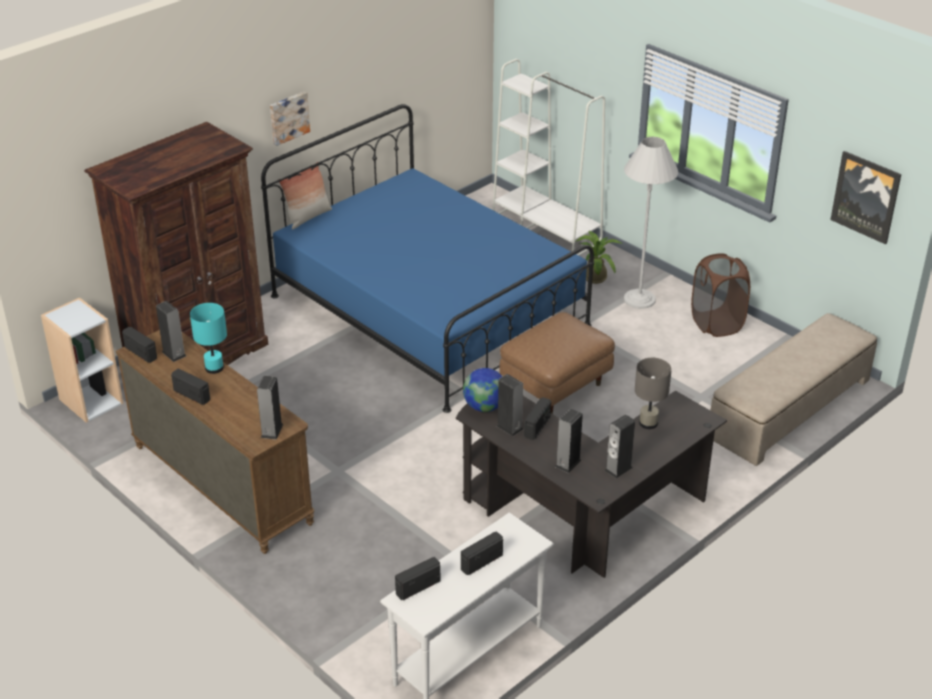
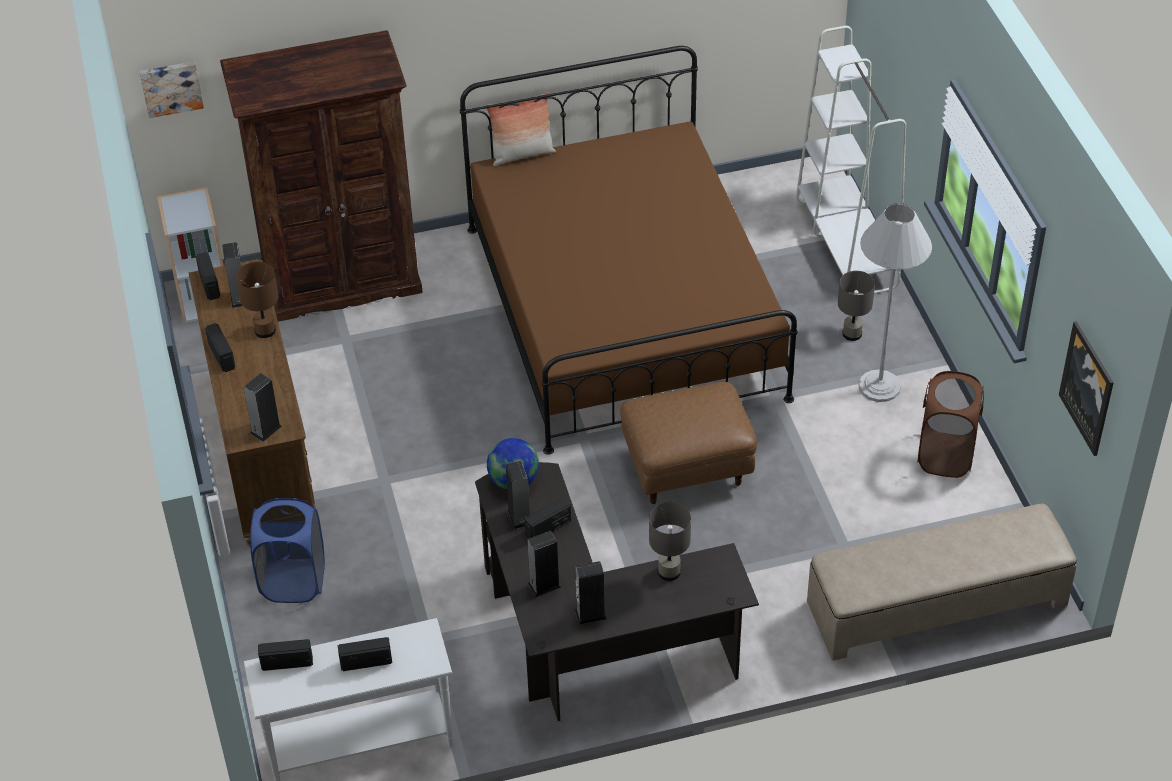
camera: 30 degrees right, 10 degrees up
(214, 368) = (265, 330): turquoise table lamp -> brown table lamp
(288, 117) = (510, 38): picture -> picture (171, 87)
(320, 564) = (293, 581): none -> blue laundry basket
(428, 310) = (624, 311): blue bed -> brown bed
(595, 276) = (852, 334): potted plant -> grey table lamp

